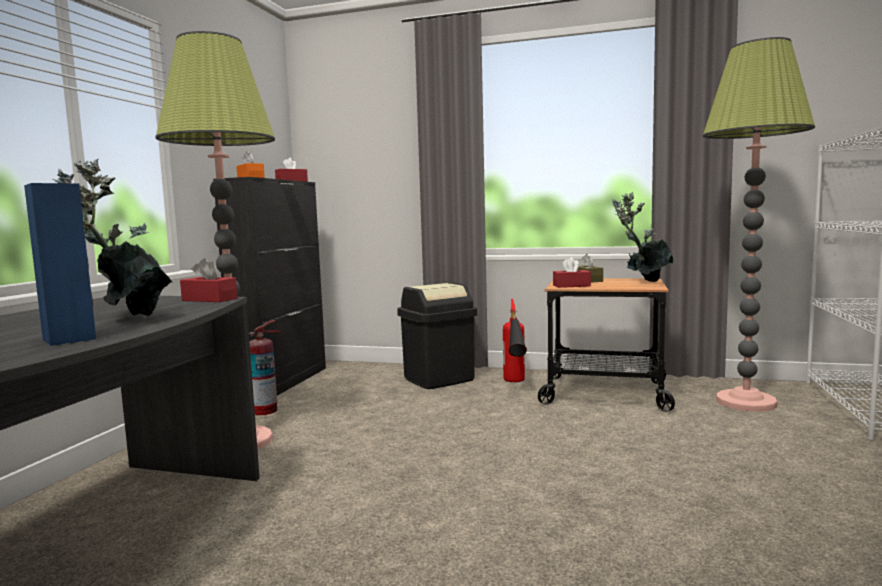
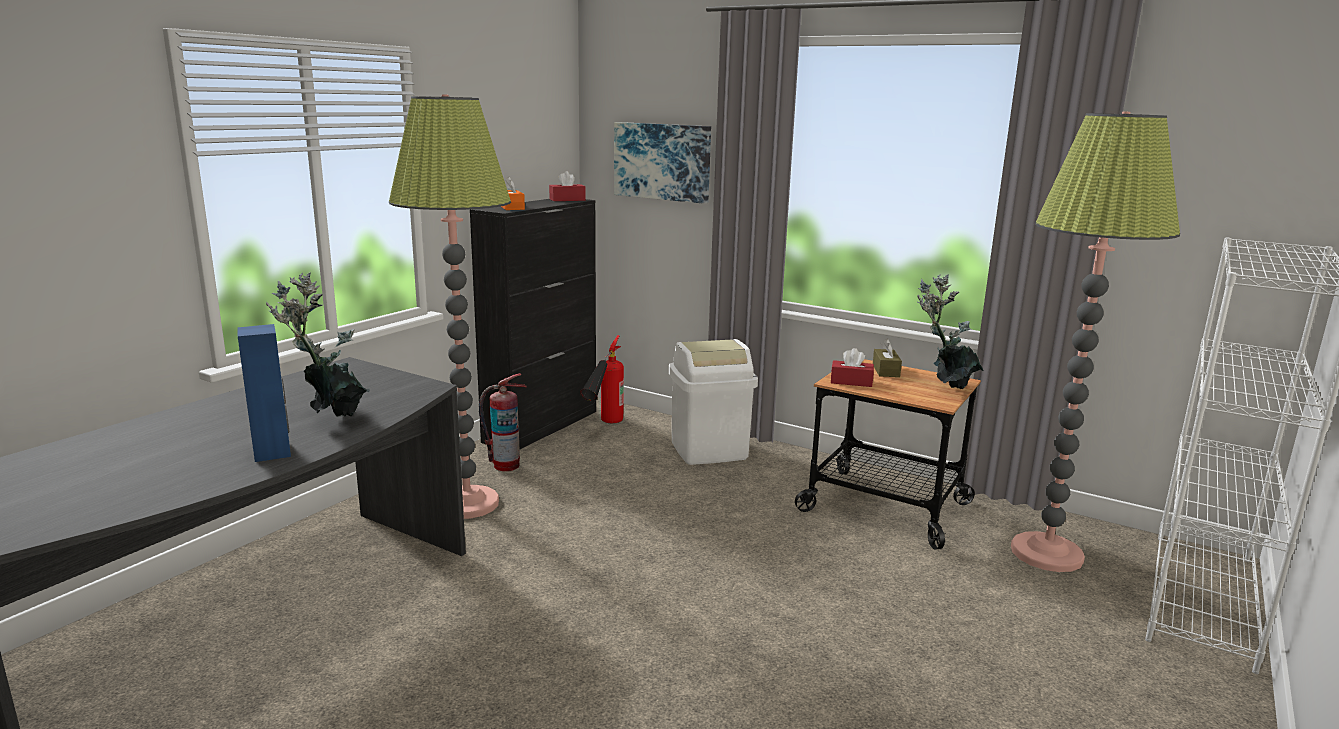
camera: 15 degrees right, 10 degrees up
(209, 299) = (420, 387): red tissue box -> none
(368, 149) = (662, 161): none -> picture
(438, 379) = (709, 450): black trash can -> white trash can
(515, 385) = (789, 475): fire extinguisher -> fire extinguisher (603, 426)

